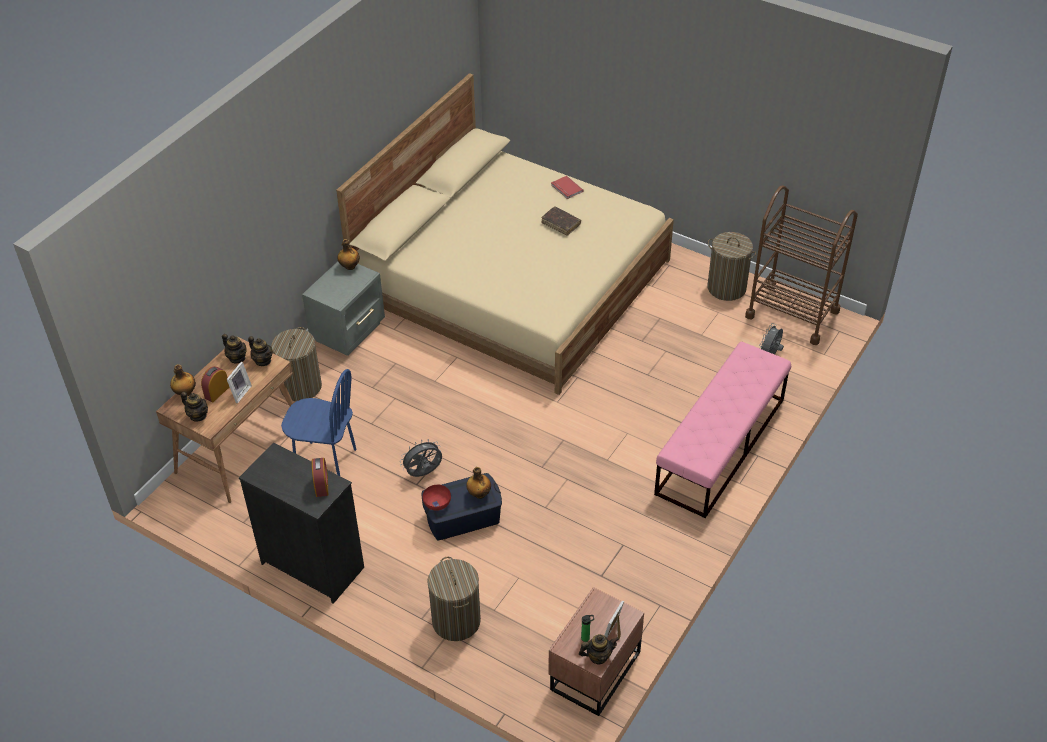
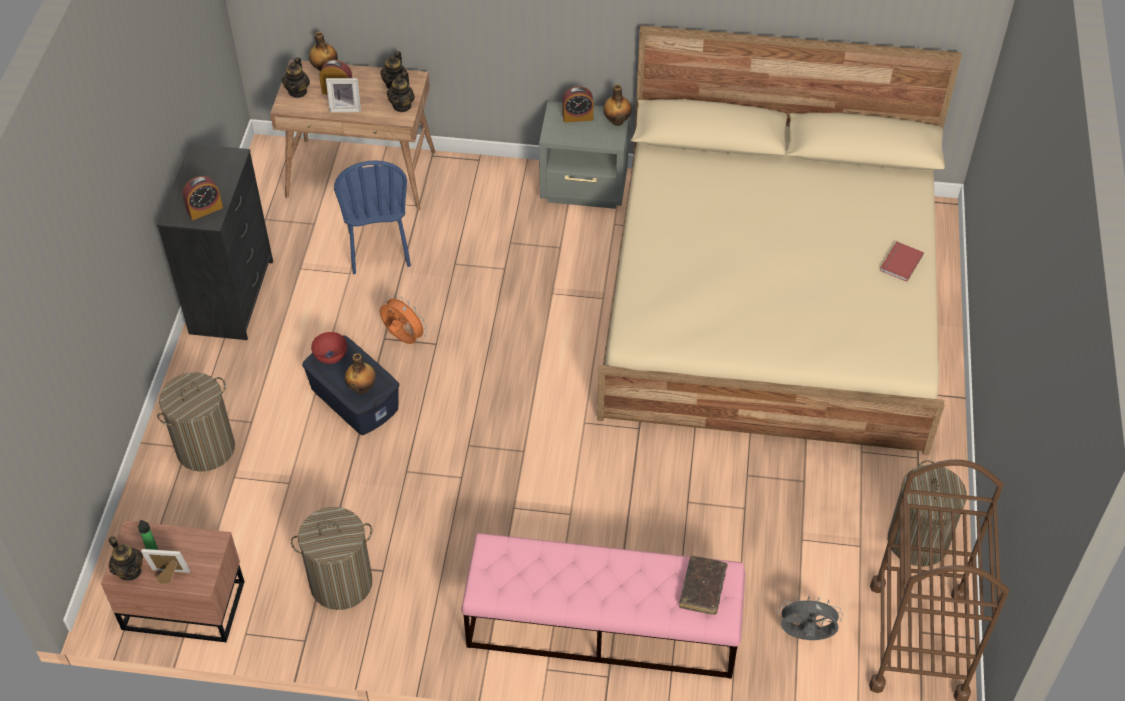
camera: 65 degrees right, 5 degrees up
(301, 386) = (477, 183): laundry basket -> laundry basket (341, 583)
(330, 284) = (577, 117): none -> alarm clock
(423, 473) = (403, 339): grey fan -> orange fan
(561, 224) = (824, 281): brown book -> brown book (702, 589)

